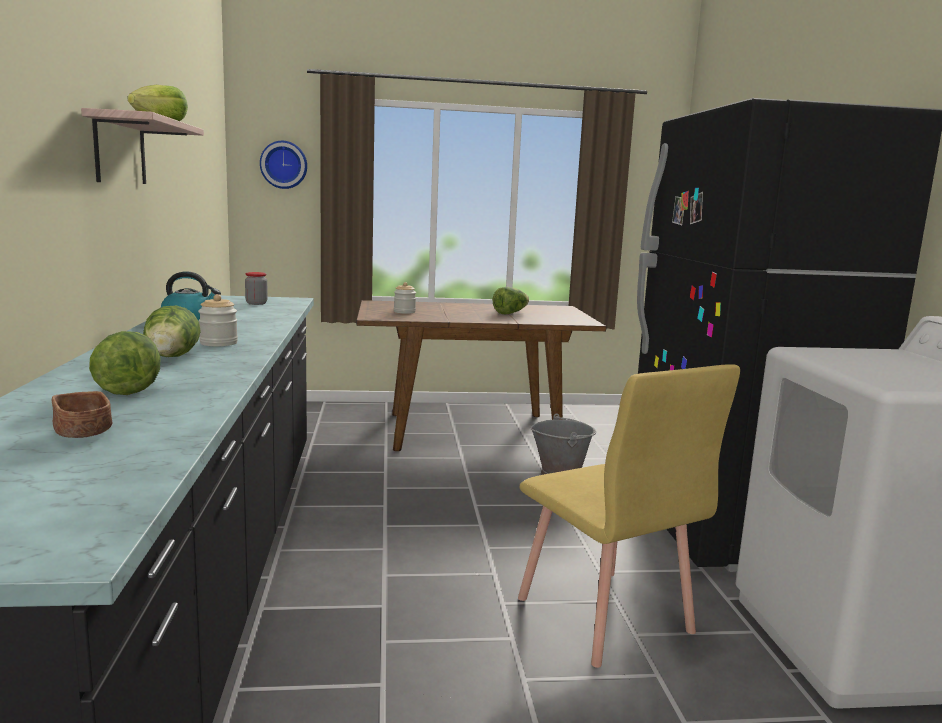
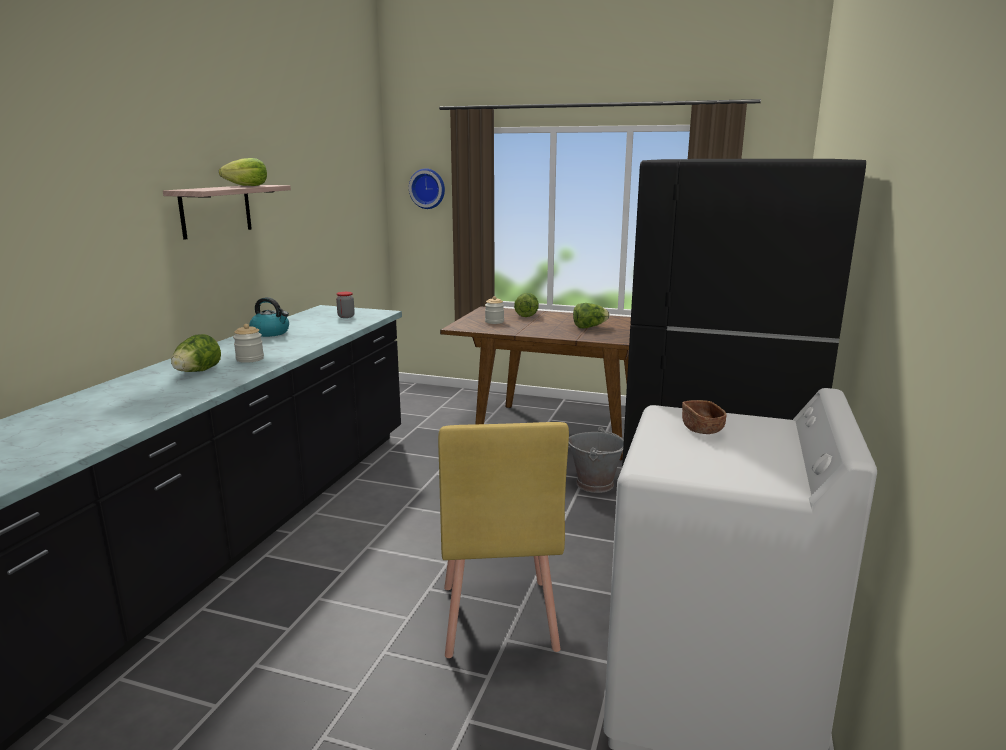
camera: 25 degrees right, 5 degrees up
(83, 432) = (51, 433): brown bowl -> brown bowl (701, 429)
(130, 388) = (131, 398): lettuce -> lettuce (526, 315)

